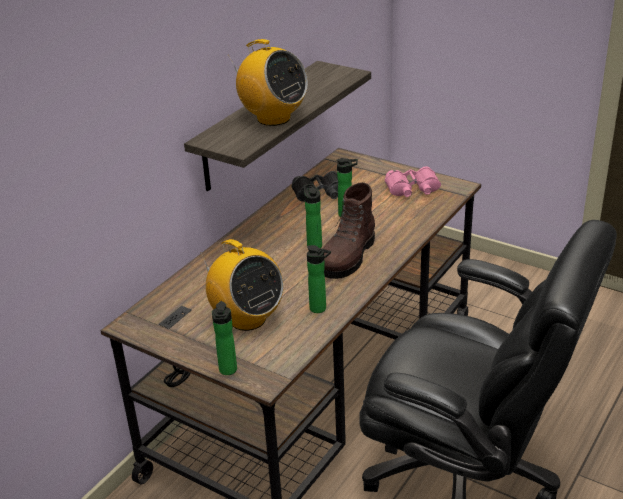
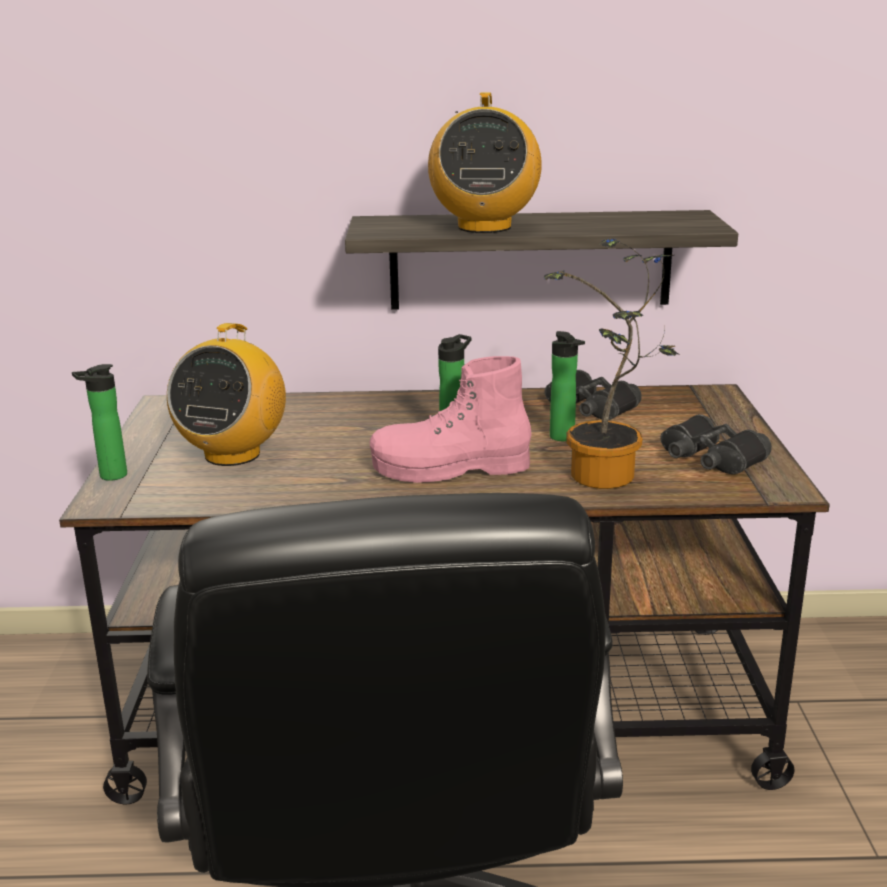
camera: 55 degrees right, 10 degrees down
(320, 309) = (299, 488): bottle -> none
(348, 258) = (450, 469): brown boot -> pink boot
(406, 221) = (608, 480): none -> potted plant
(412, 189) = (711, 459): pink binoculars -> black binoculars

